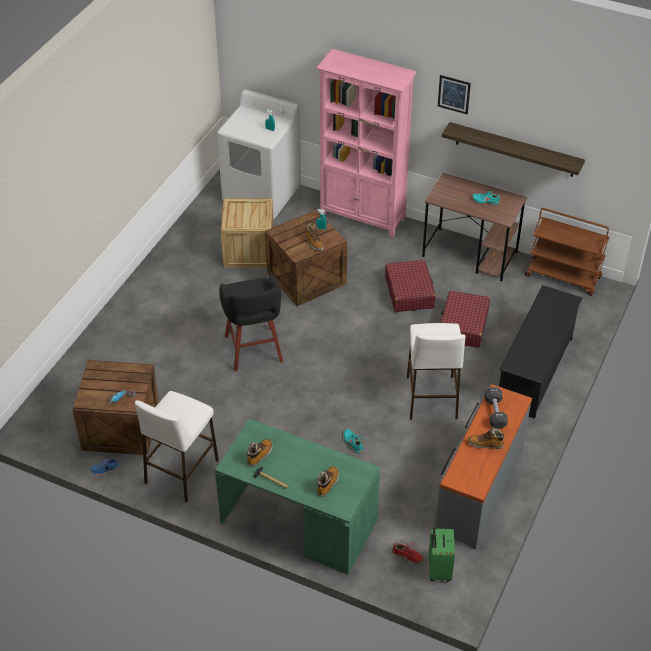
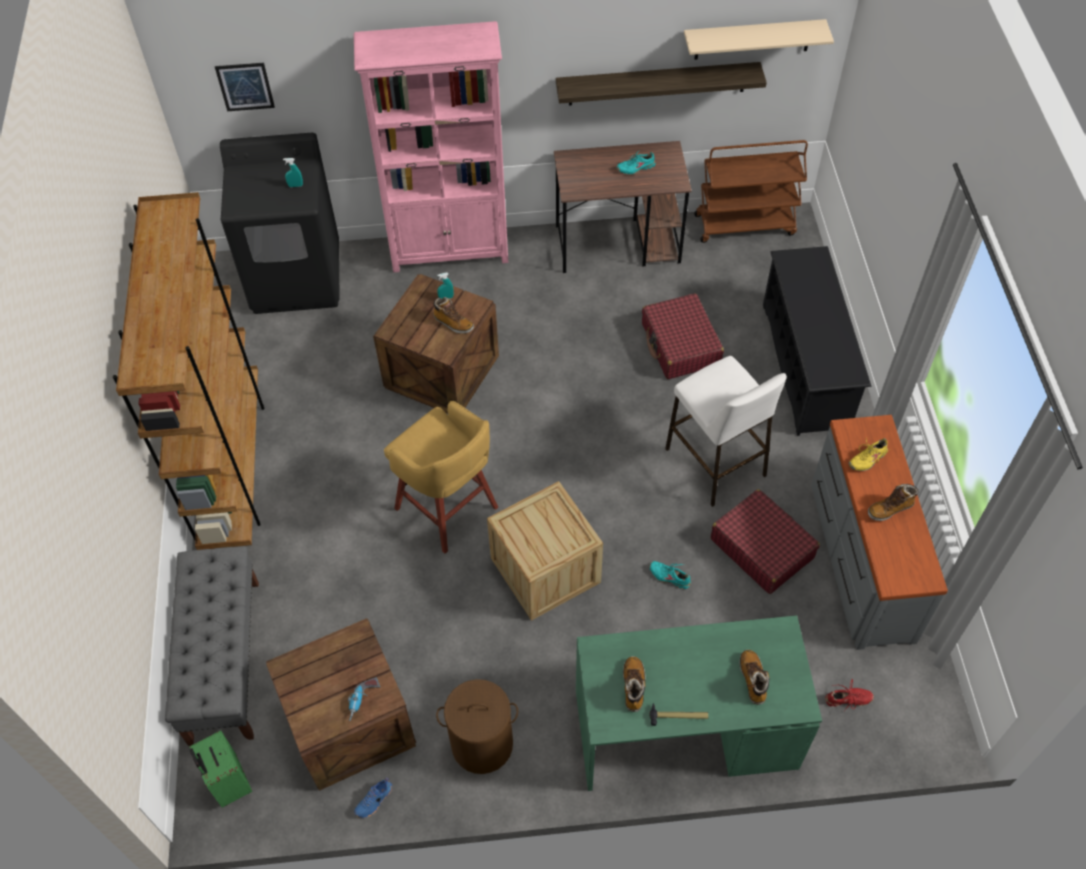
camera: 30 degrees left, 10 degrees up
(80, 367) = (224, 660): none -> grey bench
(154, 276) = (233, 466): none -> brown bookcase
(181, 472) = (481, 744): white stool -> brown laundry basket
(249, 250) = (337, 367): crate -> crate (545, 570)
(254, 351) = (448, 510): black stool -> yellow stool
(262, 194) = (297, 278): white washing machine -> black washing machine
(409, 292) = (584, 330): red suitcase -> red suitcase (761, 548)
(438, 570) = (897, 698): green suitcase -> green suitcase (229, 783)
(454, 94) = (558, 36): picture -> picture (245, 86)
(495, 413) = (867, 459): black dumbbell -> yellow shoe
(580, 141) = (752, 39): none -> beige shelf

